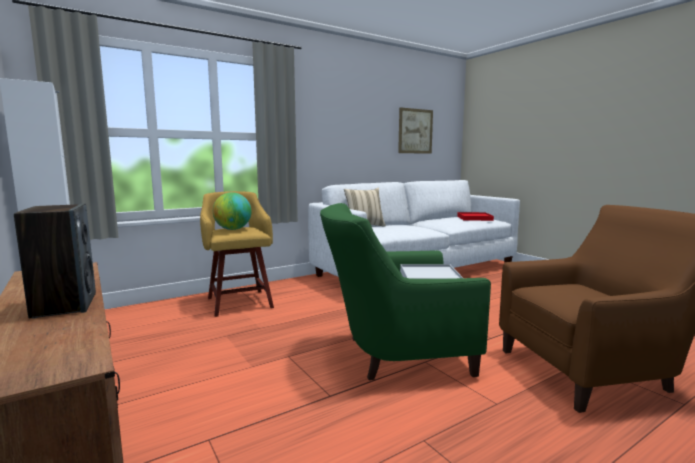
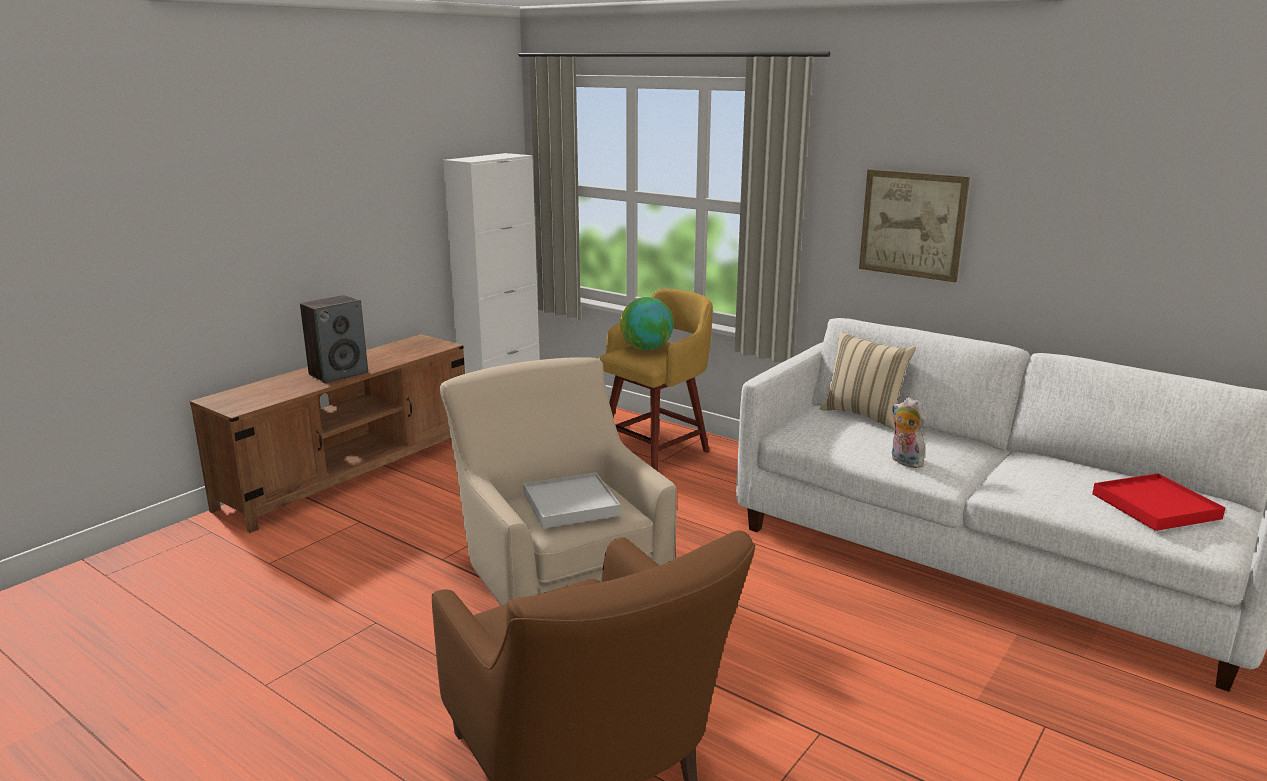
camera: 70 degrees right, 10 degrees up
(394, 354) = (557, 583): green armchair -> beige armchair
(415, 131) = (1156, 224): picture -> picture (912, 224)
(418, 230) = (904, 462): none -> plush toy

